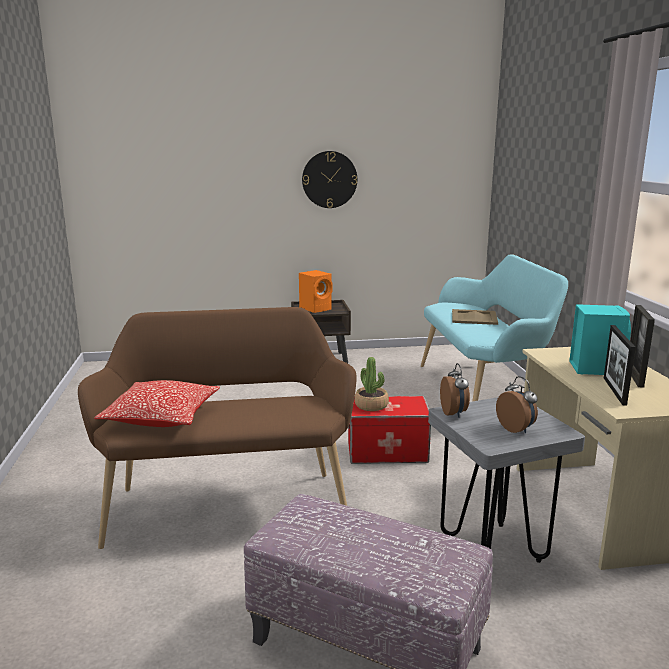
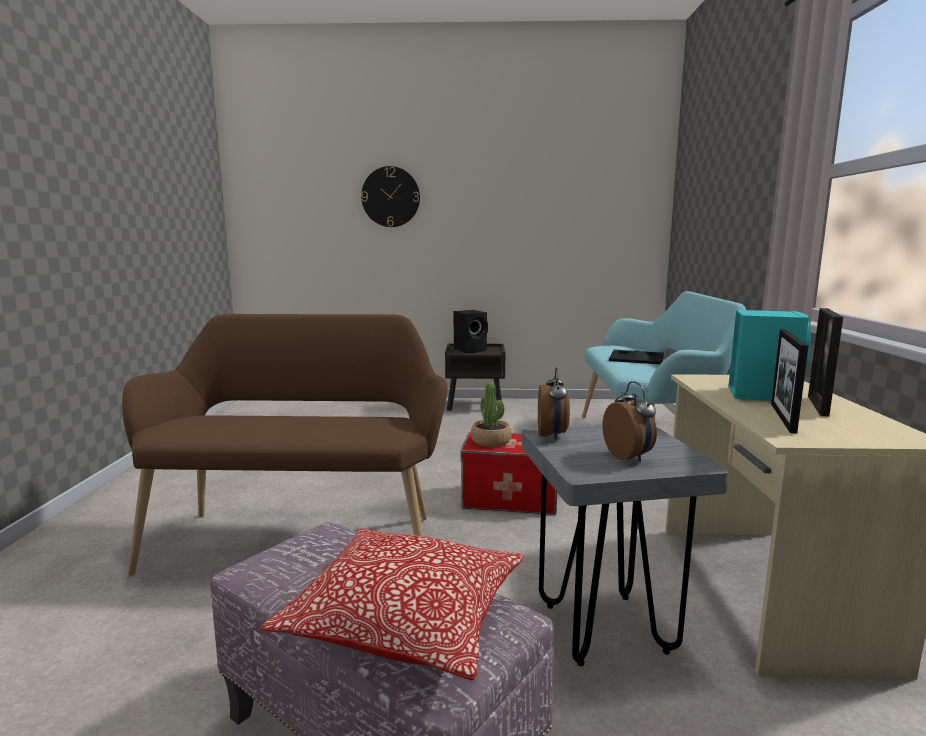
camera: 10 degrees right, 5 degrees down
(162, 417) = (214, 425): pillow -> pillow (406, 621)
(316, 308) = (471, 350): orange speaker -> black speaker
(329, 179) = (491, 215): wall clock -> wall clock (390, 197)
(473, 317) = (636, 358): beige tray -> black tray

